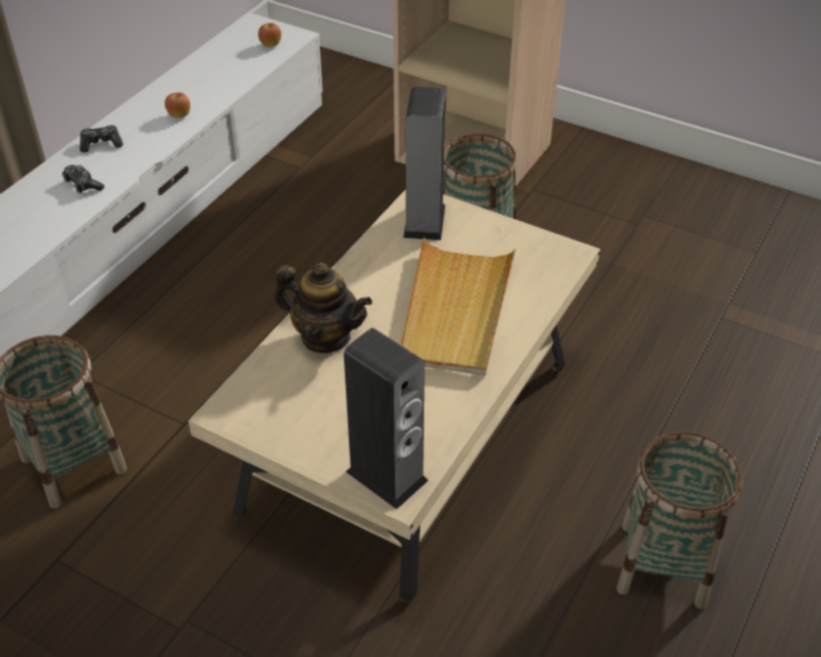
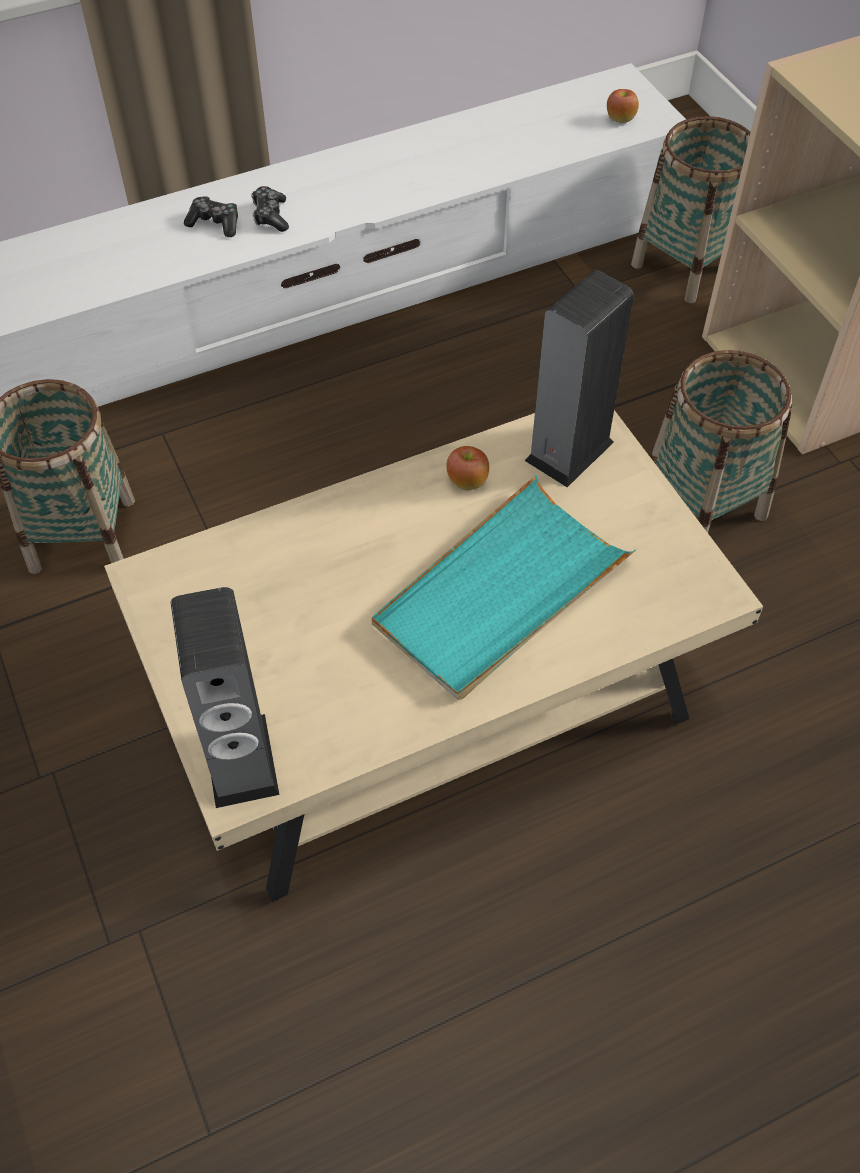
camera: 35 degrees right, 10 degrees up
(101, 144) = (329, 173): game controller -> game controller (215, 223)
(179, 115) = (439, 172): apple -> apple (467, 482)
(325, 337) = (325, 544): teapot -> none
(455, 311) = (500, 593): beige tray -> turquoise tray
(663, 564) = (595, 1051): basket -> basket (686, 266)

